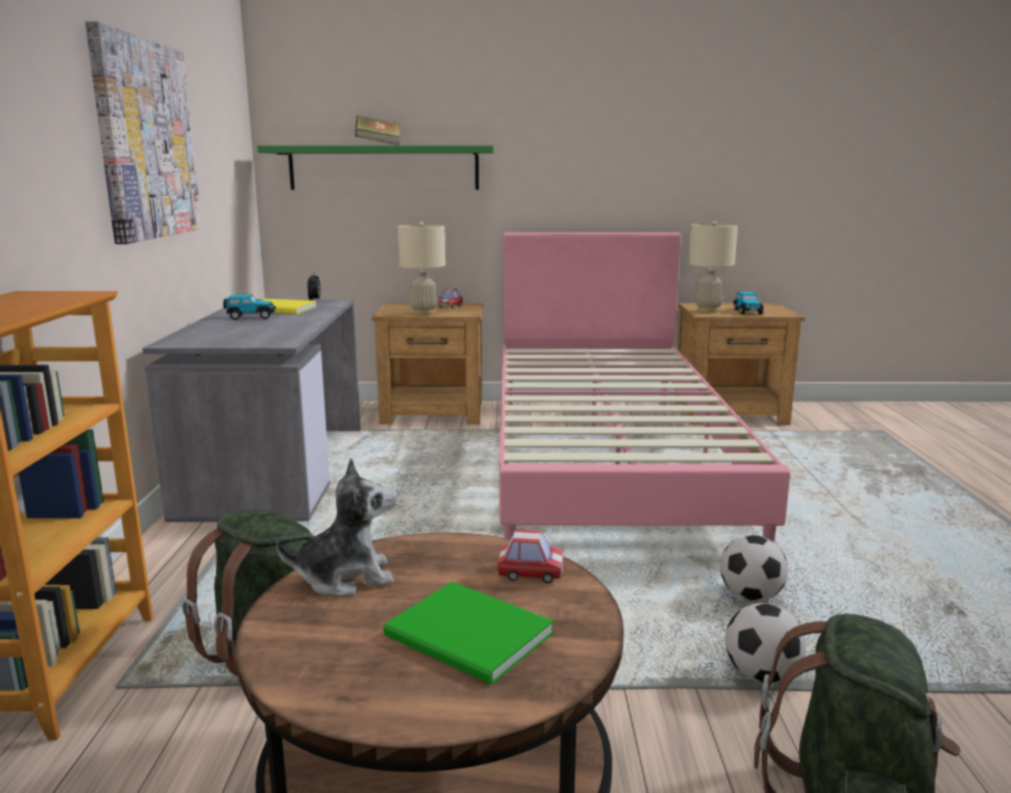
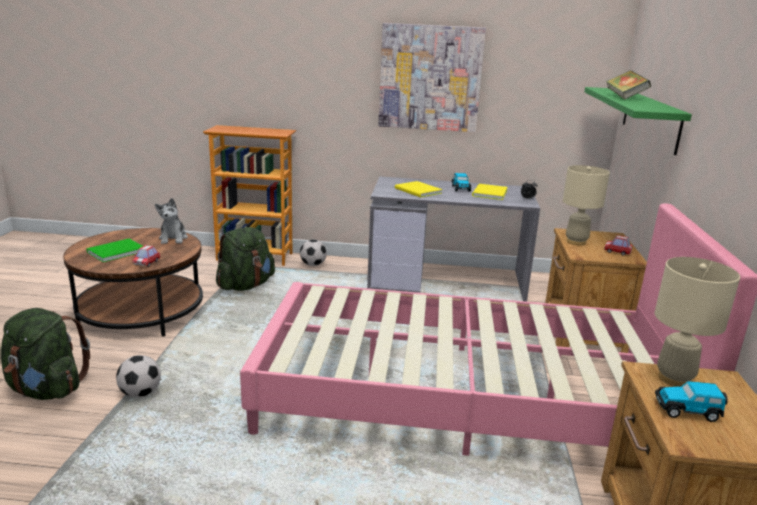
camera: 95 degrees right, 5 degrees up
(265, 330) = (418, 191): none -> yellow book
(751, 596) = (214, 412): football -> football (313, 265)

